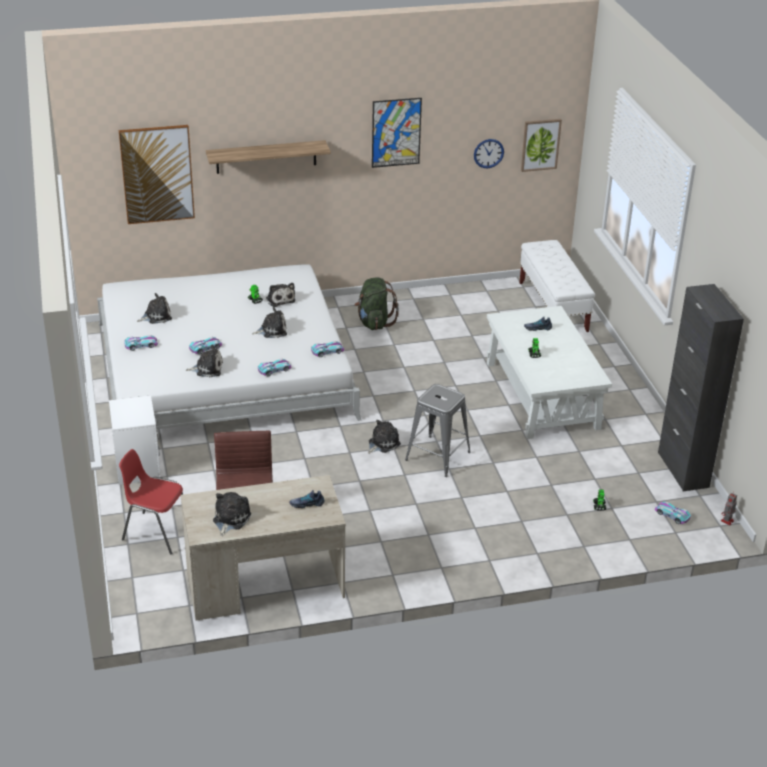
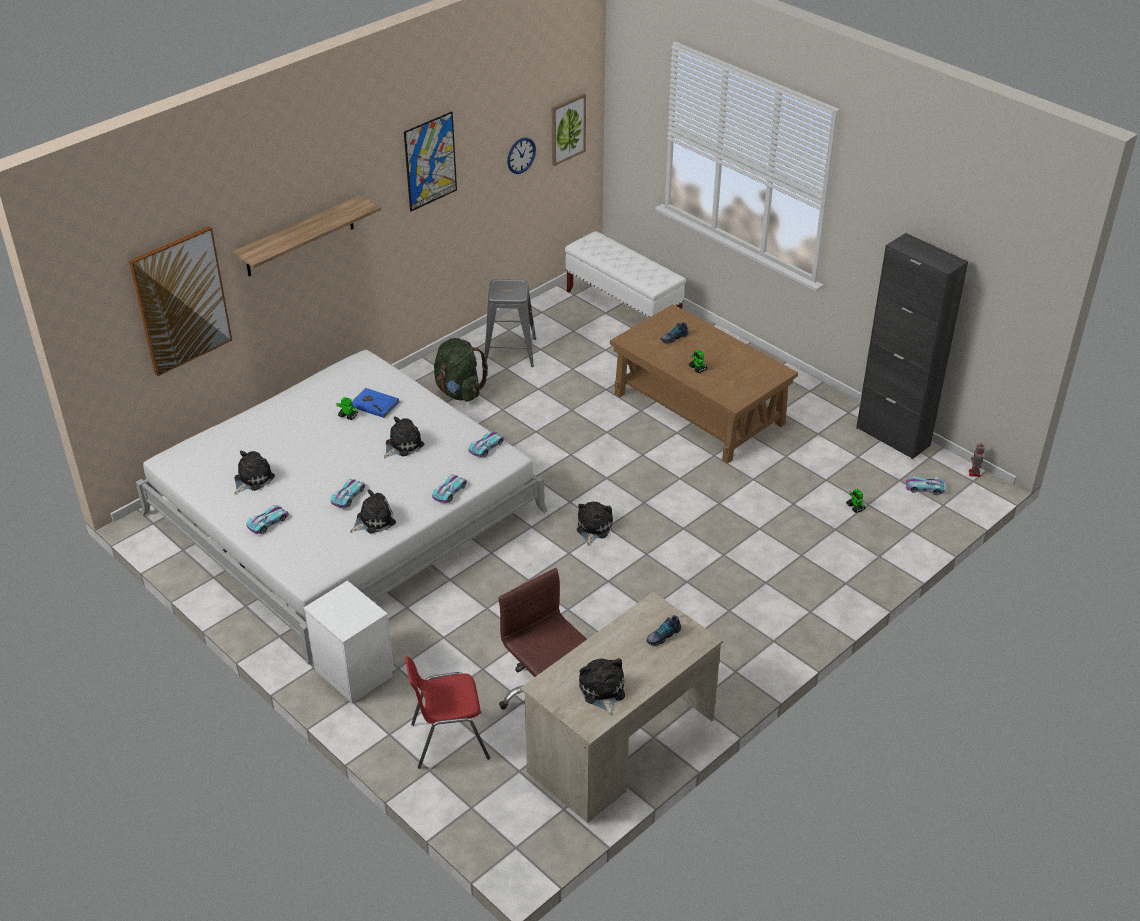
camera: 30 degrees left, 5 degrees up
(280, 299) = (375, 404): plush toy -> blue book
(437, 456) = (660, 519): grey stool -> grey stool (510, 352)
(542, 395) = (699, 409): white coffee table -> brown coffee table

